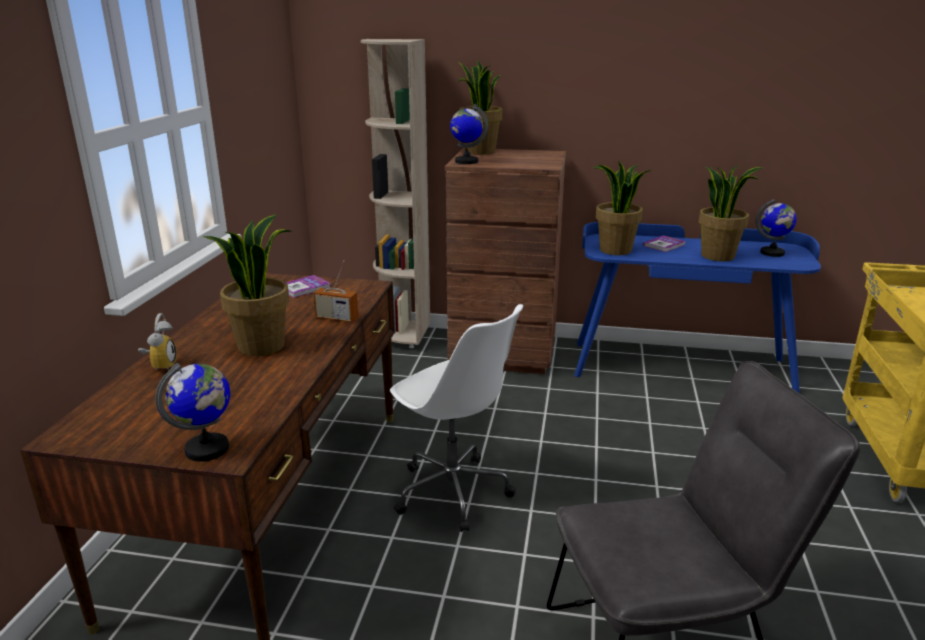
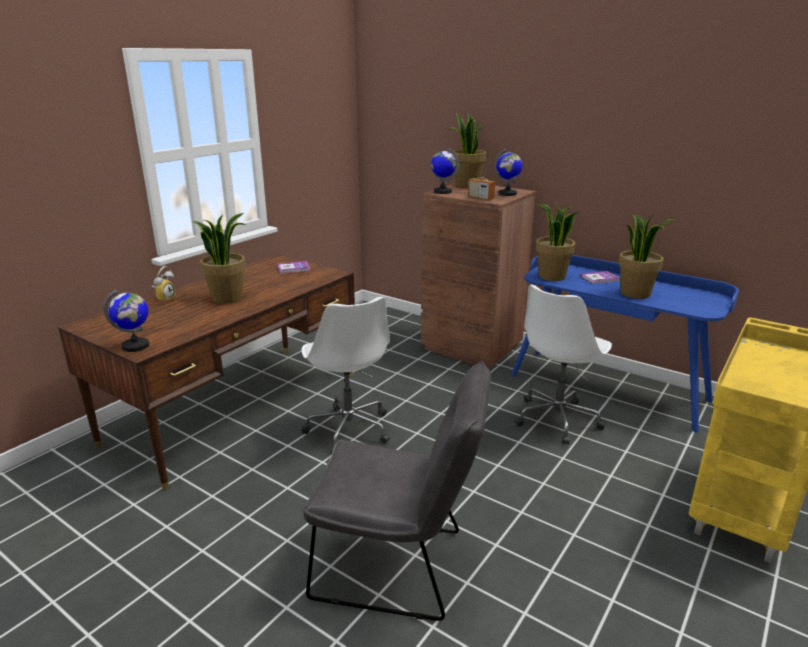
camera: 25 degrees right, 0 degrees up
(337, 318) = (289, 290): radio -> radio (480, 198)
(401, 338) = (407, 323): beige bookcase -> none
(666, 417) = (556, 421): none -> white office chair
(772, 253) = (691, 299): globe -> globe (507, 194)

